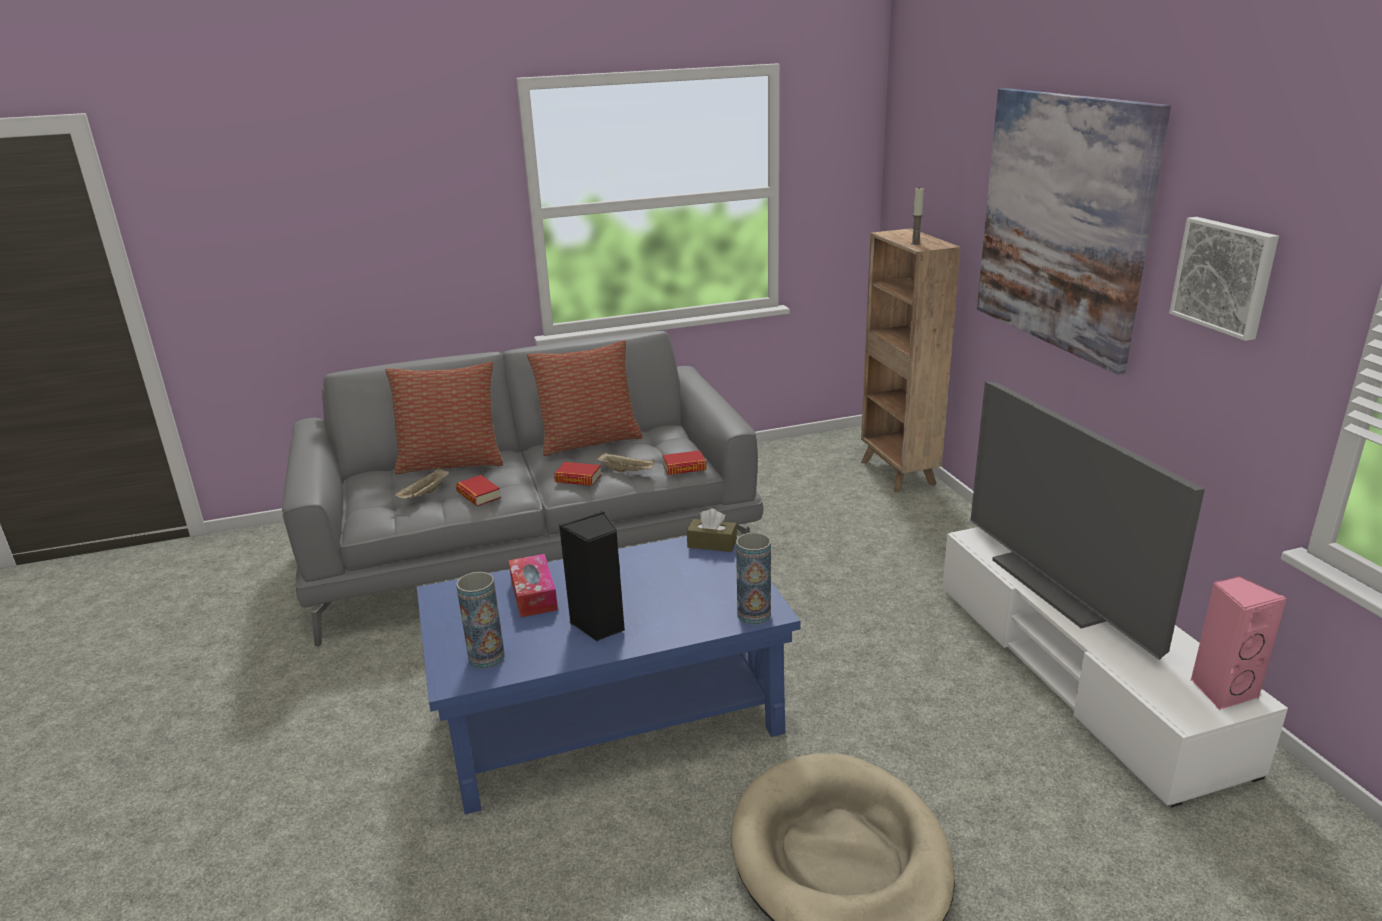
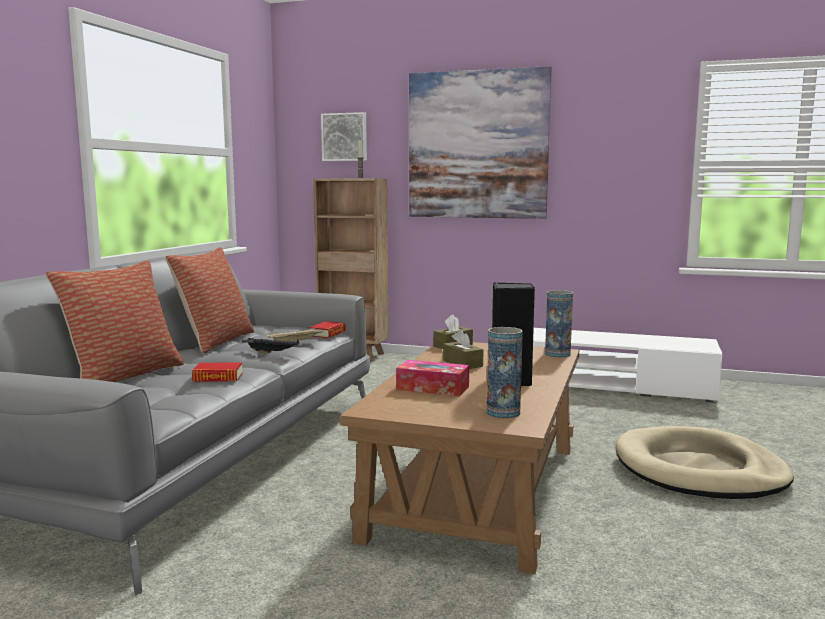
camera: 55 degrees left, 15 degrees down
(424, 494) = (163, 390): beige tray -> none
(578, 478) = (272, 353): book -> black tray
(611, 712) = (476, 489): blue coffee table -> brown coffee table
(642, 576) = (462, 363): none -> brown tissue box
(1062, 586) = (577, 337): television -> none
(1221, 690) = (694, 341): pink speaker -> none
(1225, 276) = (606, 146): picture -> picture (345, 137)

